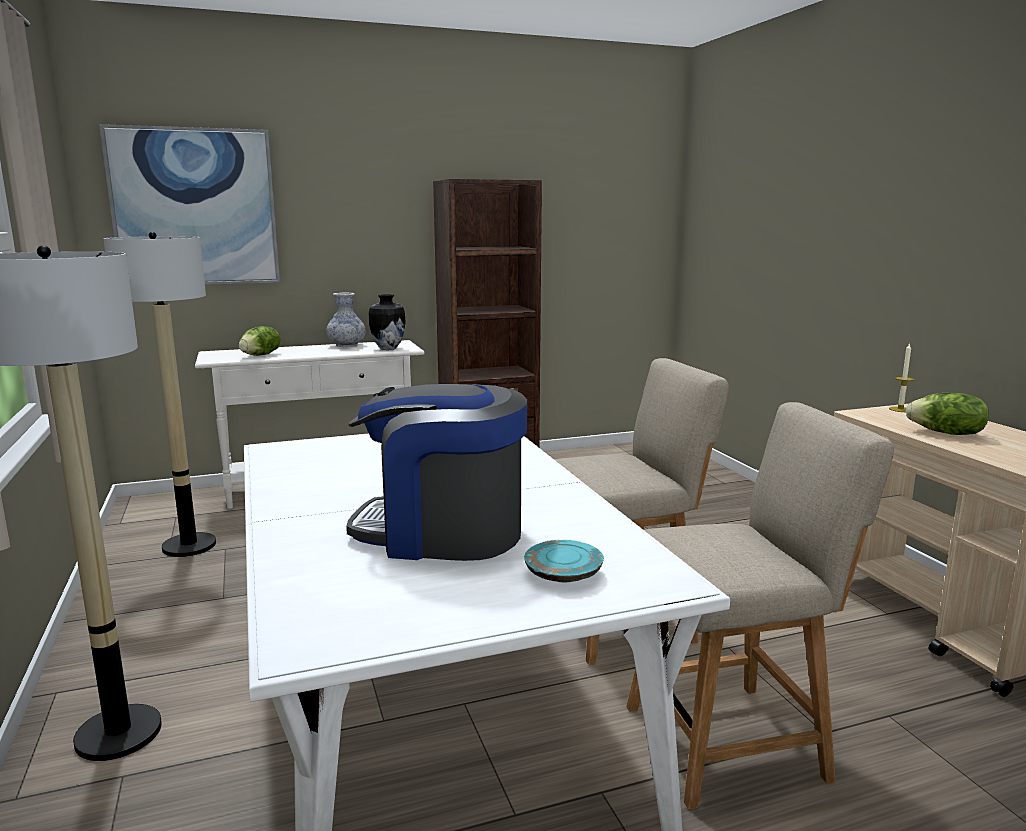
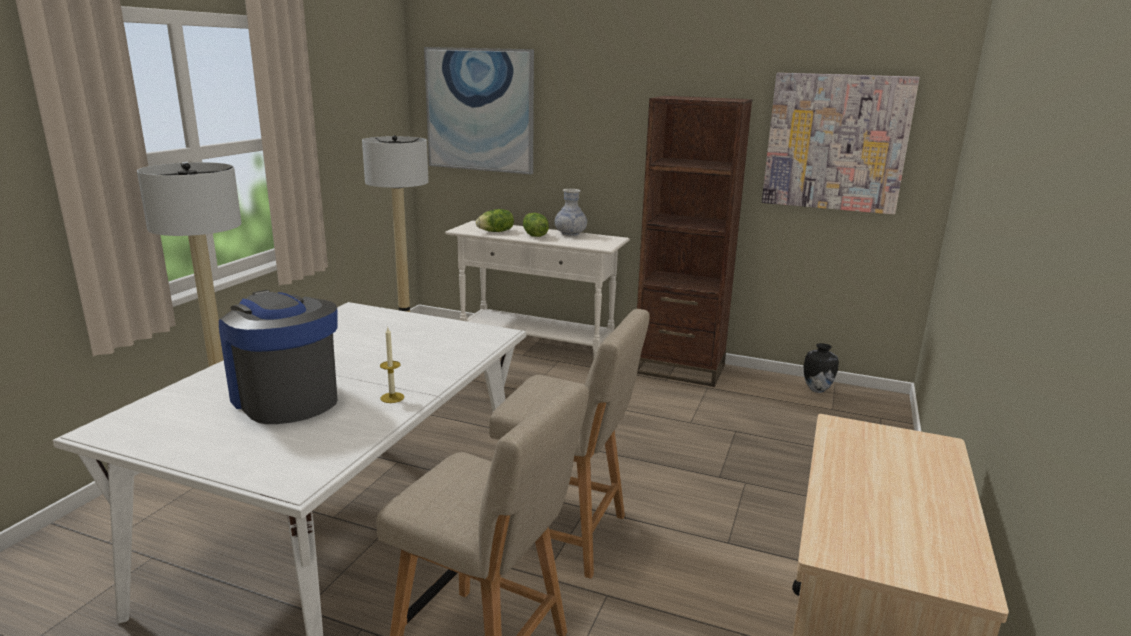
camera: 40 degrees right, 5 degrees up
(387, 348) = (589, 243): vase -> vase (816, 389)
(563, 574) = (267, 450): turquoise plate -> none
(593, 220) = (836, 142): none -> picture
(900, 409) = (902, 437): candle -> candle (392, 397)
(946, 433) = (865, 480): lettuce -> lettuce (534, 235)

